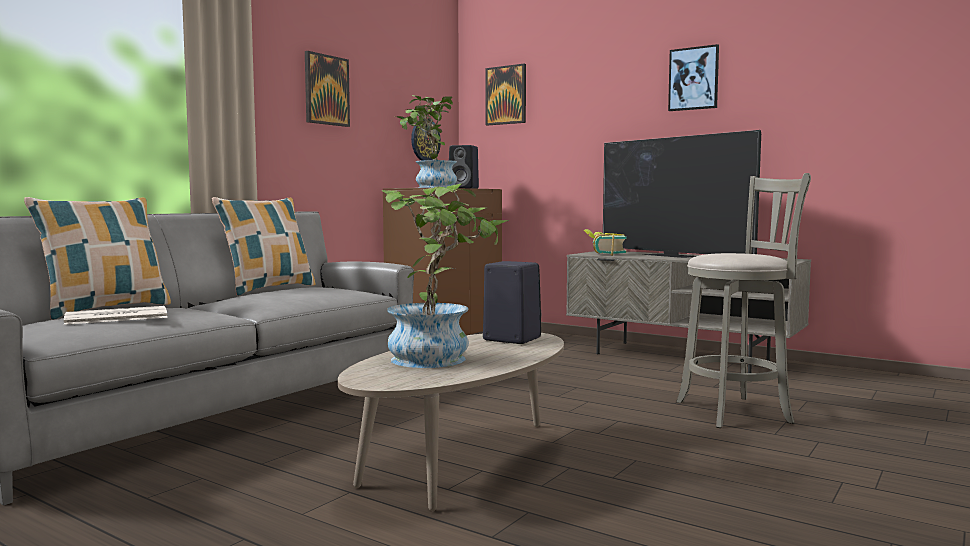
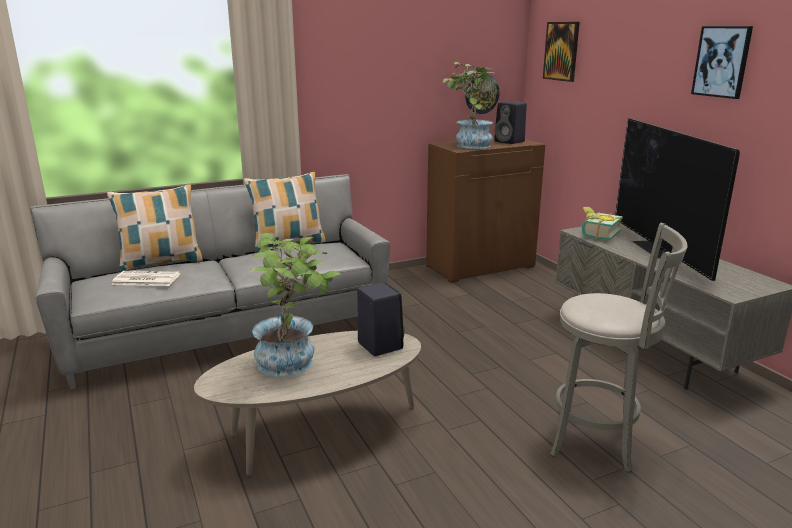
camera: 30 degrees right, 15 degrees up
(326, 90) = (372, 65): picture -> none

